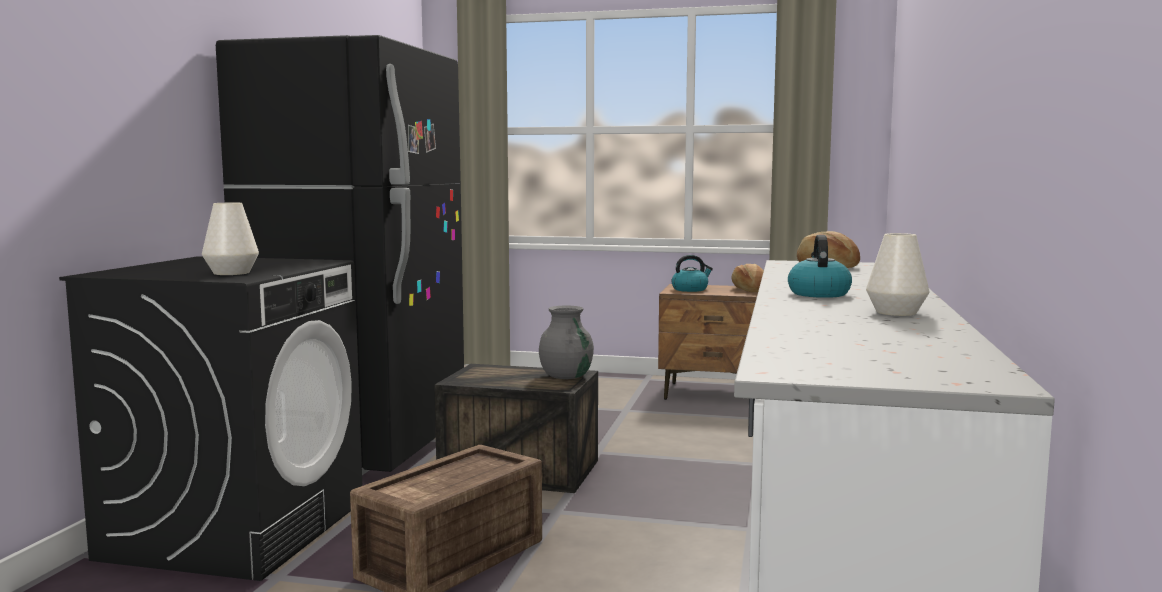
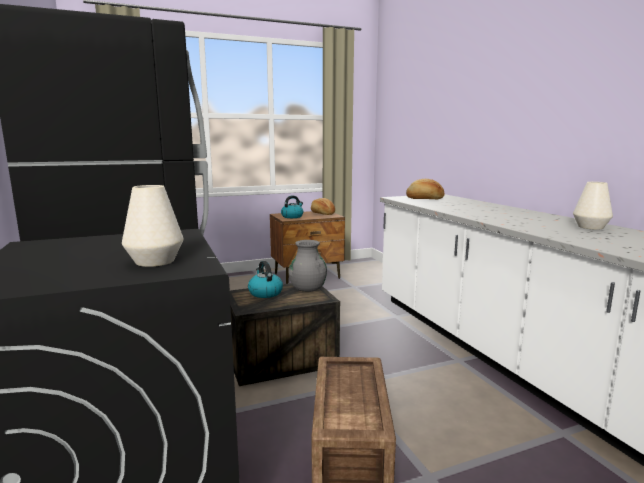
camera: 35 degrees left, 5 degrees up
(818, 294) = (506, 218): kettle -> kettle (265, 293)

